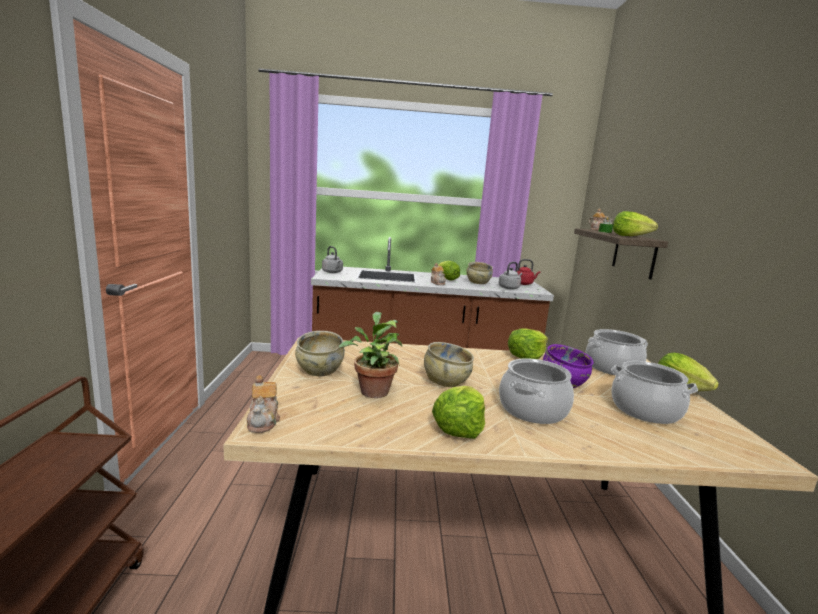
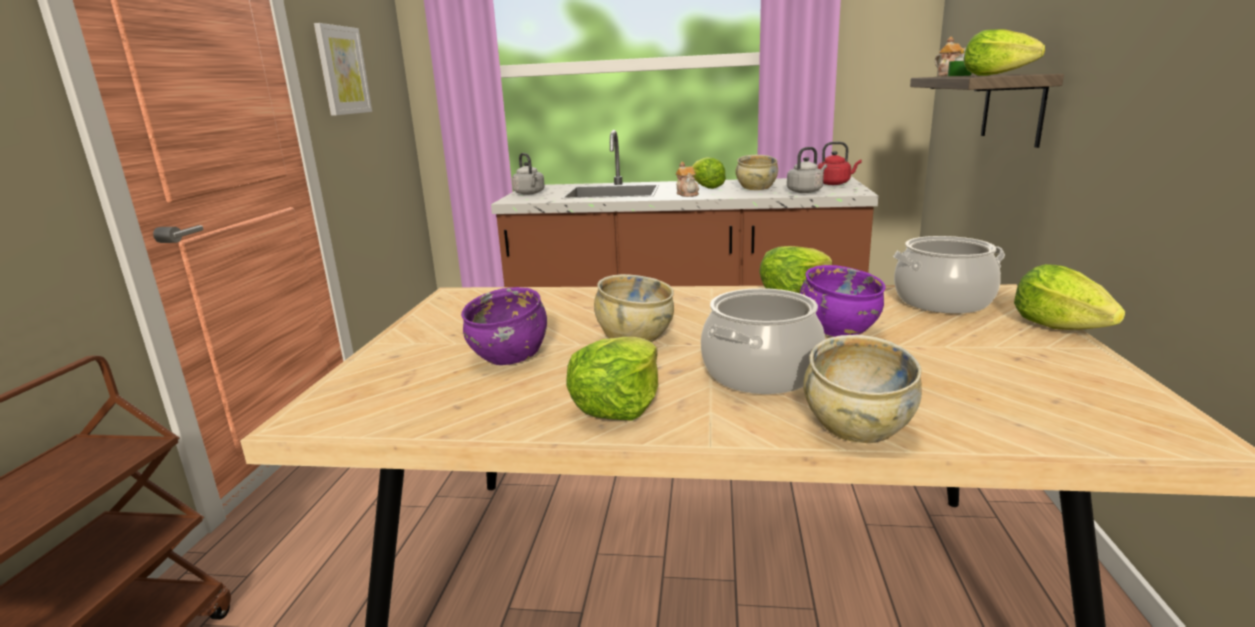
camera: 10 degrees right, 5 degrees up
(217, 181) = (342, 70): none -> picture
(263, 421) = (317, 406): teapot -> none
(319, 370) = (443, 332): beige bowl -> beige bowl (857, 427)
(373, 390) = (509, 355): potted plant -> purple bowl
(645, 410) = (972, 365): cooking pot -> none

